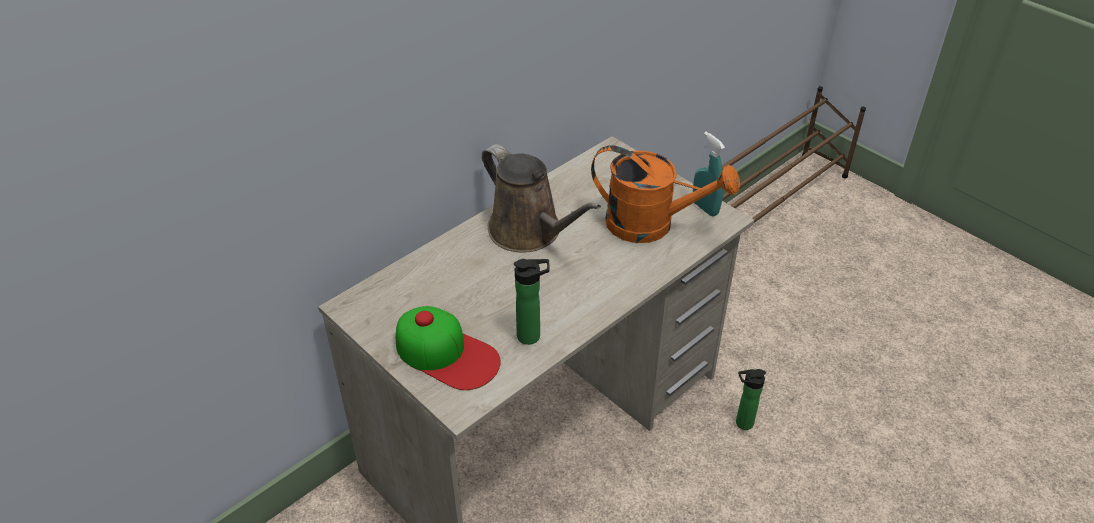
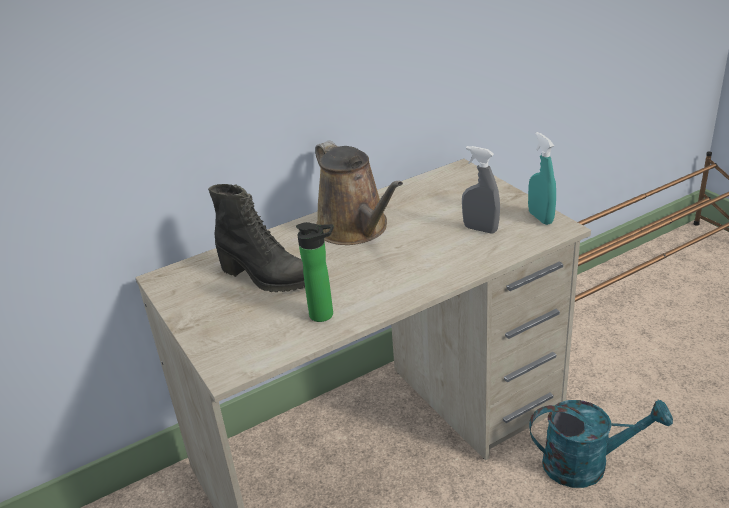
camera: 15 degrees right, 10 degrees down
(447, 354) = (235, 324): cap -> none
(459, 297) = (267, 278): none -> black boot
(651, 225) = (480, 229): orange watering can -> grey spray bottle
(741, 423) = (587, 464): bottle -> turquoise watering can

